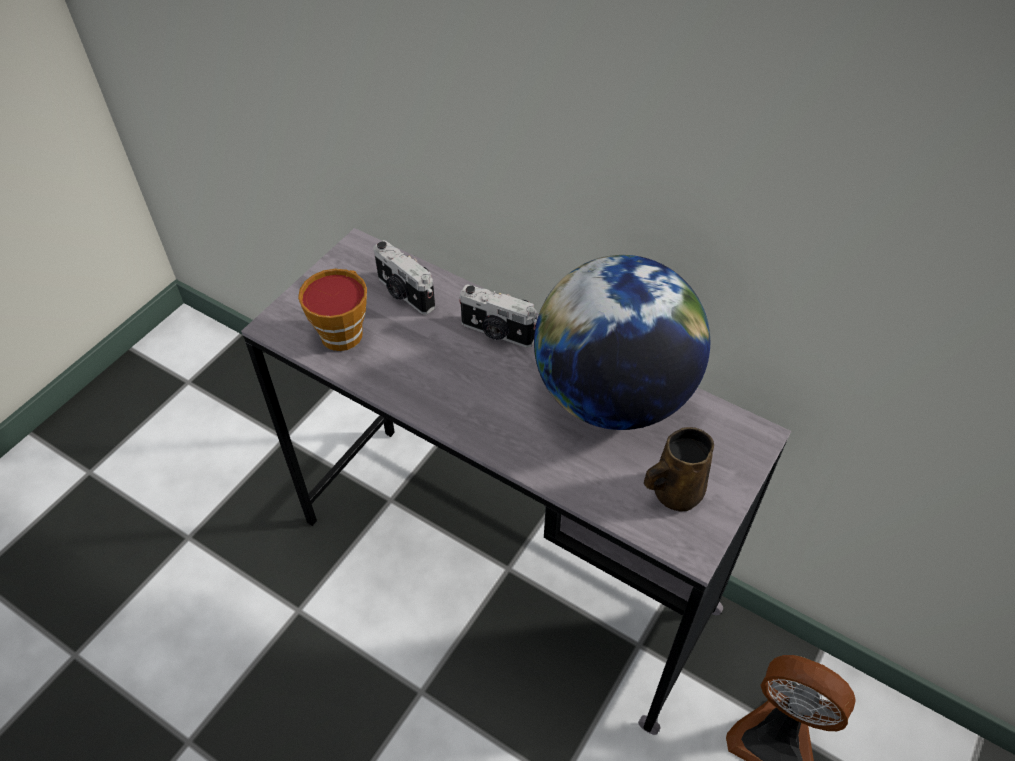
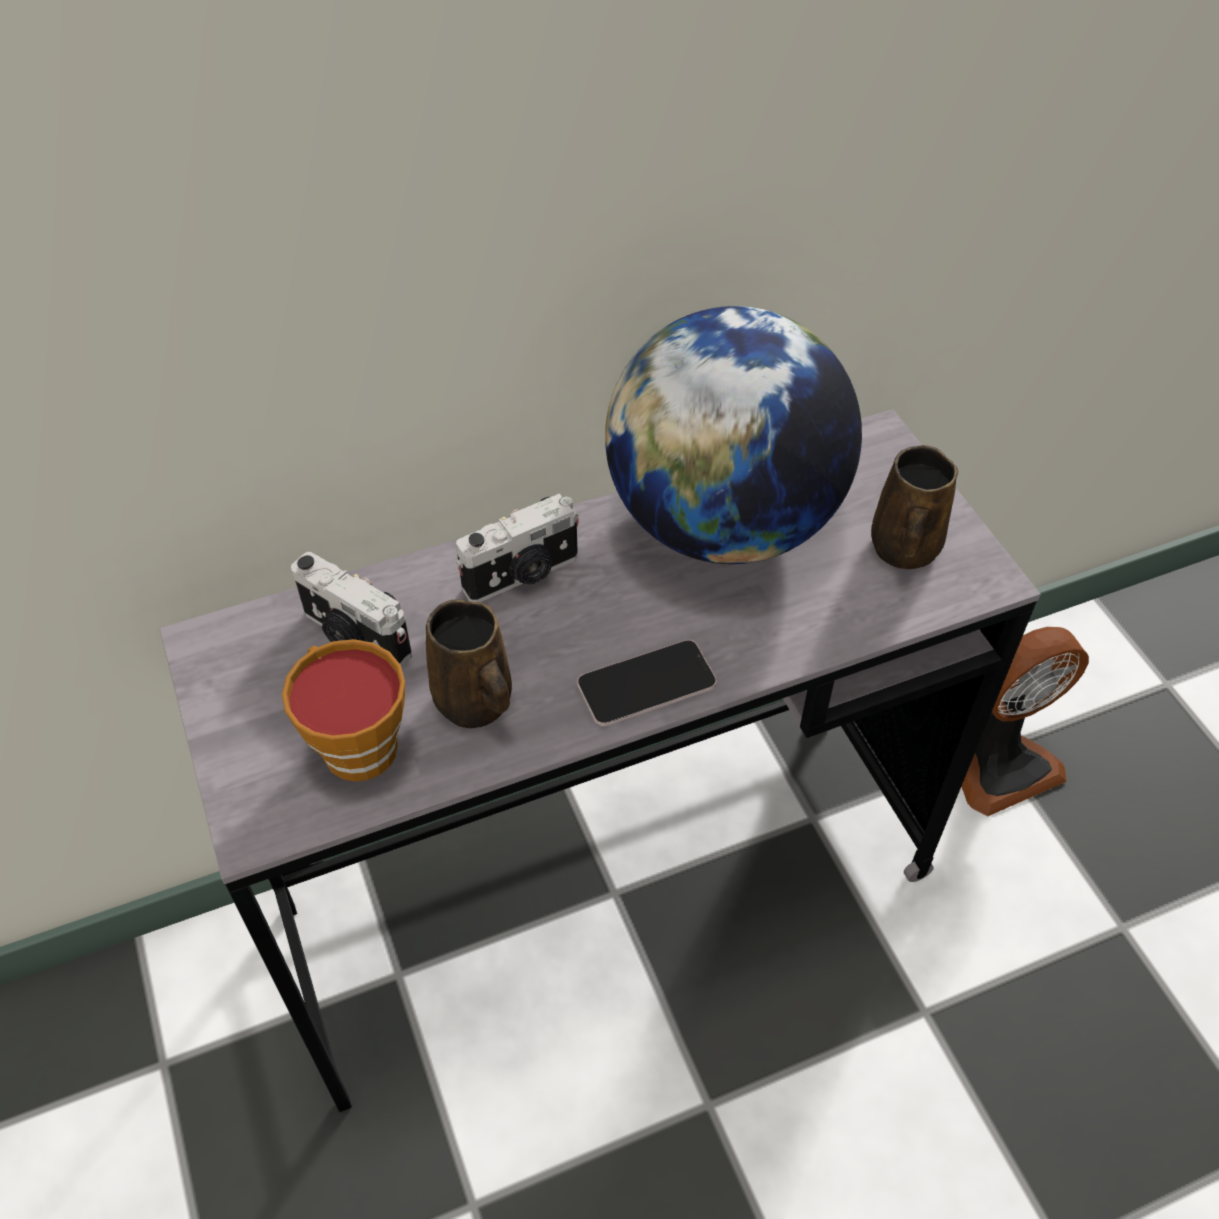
camera: 55 degrees left, 0 degrees up
(401, 361) = (476, 704): none -> brown mug
(404, 294) = (354, 636): camera -> camera turned 45 degrees clockwise
(469, 422) = (646, 684): none -> phone

